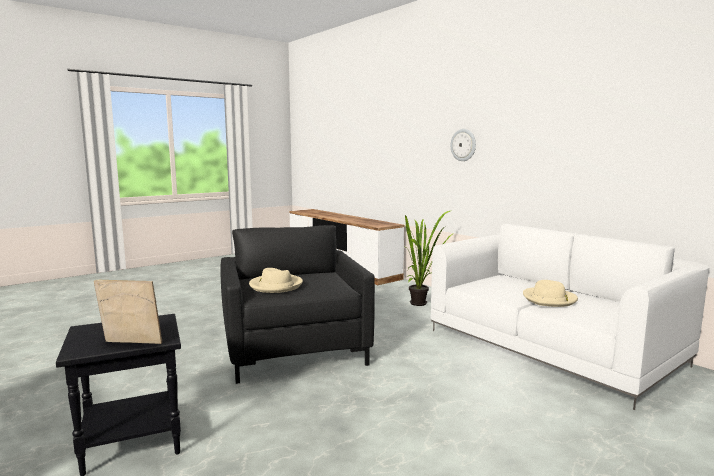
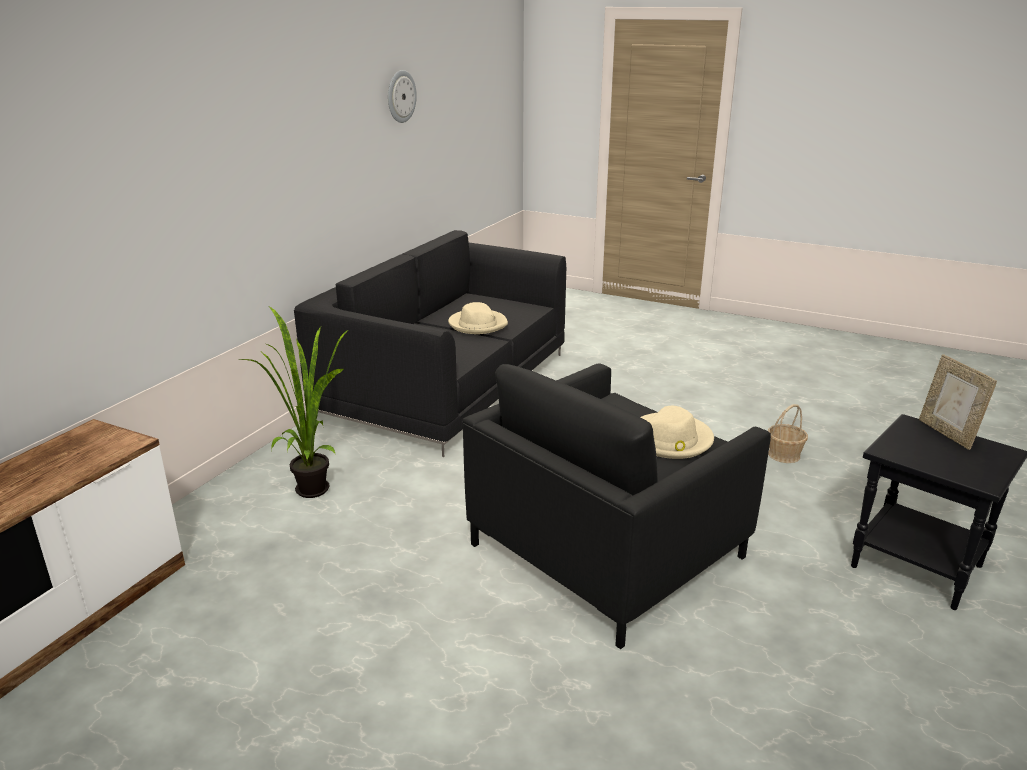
camera: 115 degrees left, 15 degrees up
(327, 461) = (784, 455): none -> basket
(463, 145) = (191, 179): wall clock -> wall clock (400, 96)
(552, 347) = (446, 385): white sofa -> black sofa

